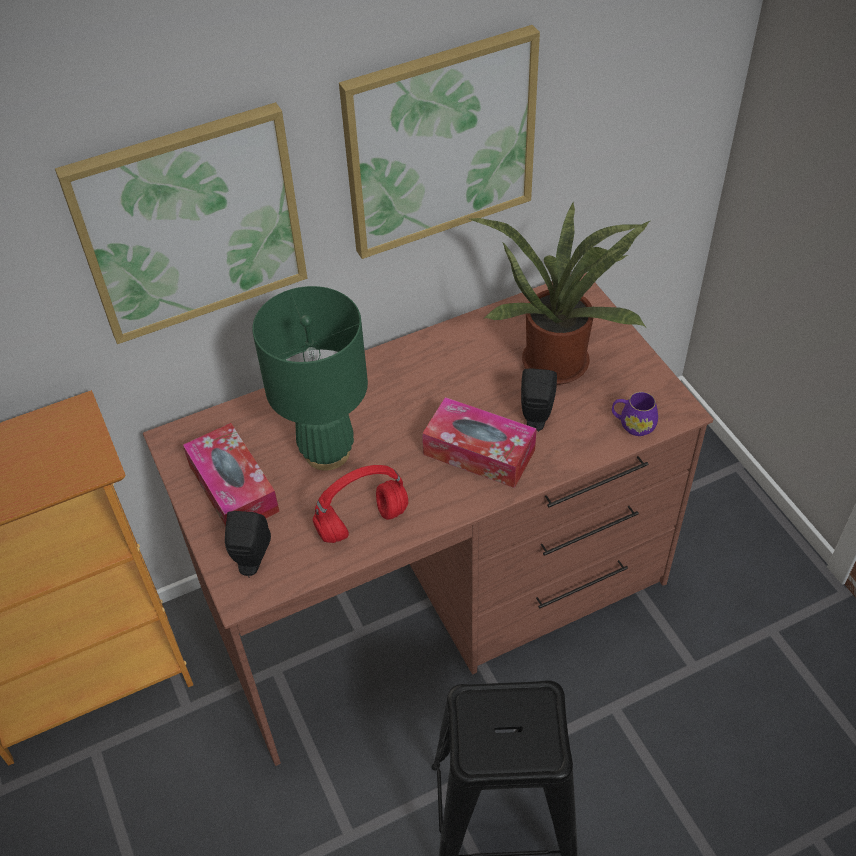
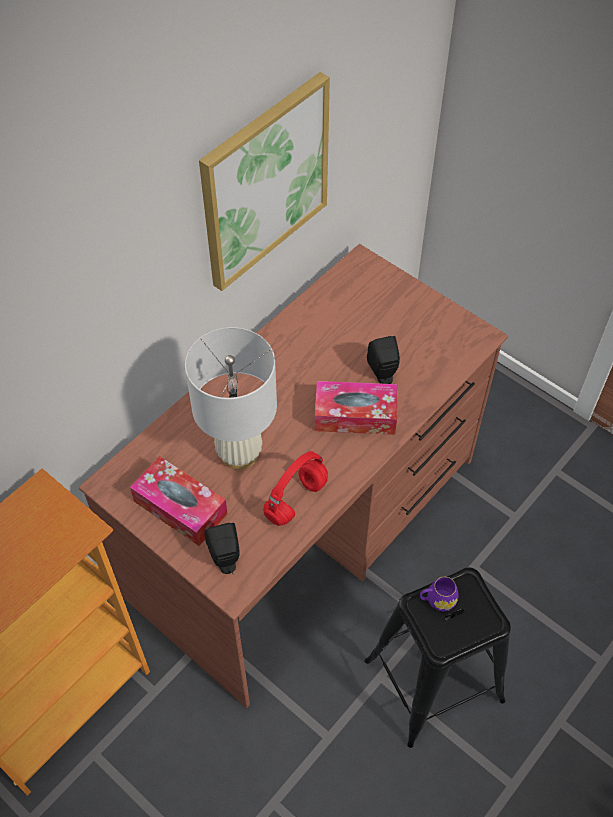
camera: 25 degrees left, 5 degrees up
(190, 224) = (102, 308): picture -> none
(327, 452) = (239, 453): green table lamp -> white table lamp
(557, 358) = (375, 322): potted plant -> none
(633, 424) = (455, 357): purple mug -> purple mug (437, 600)

